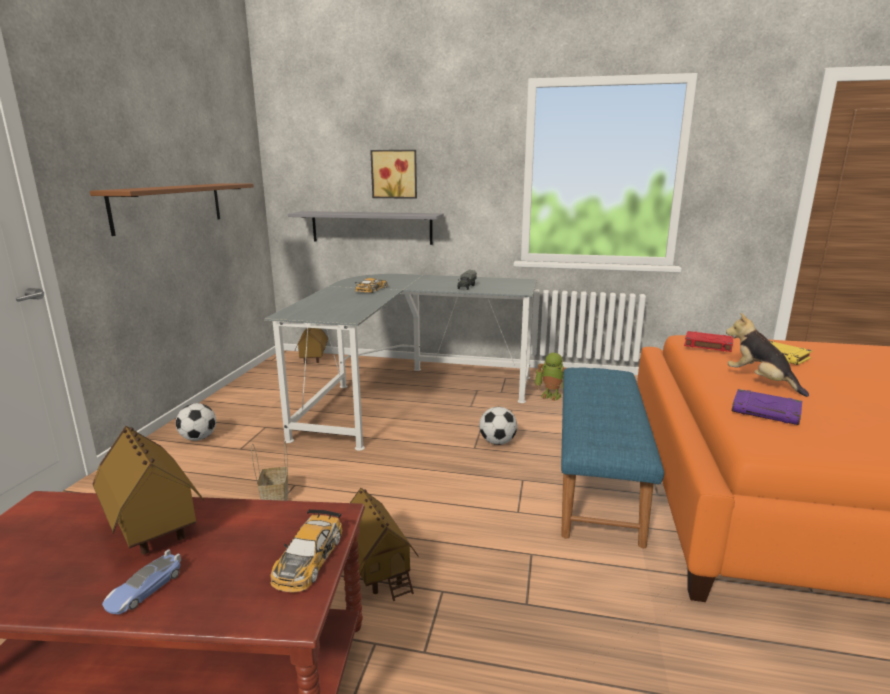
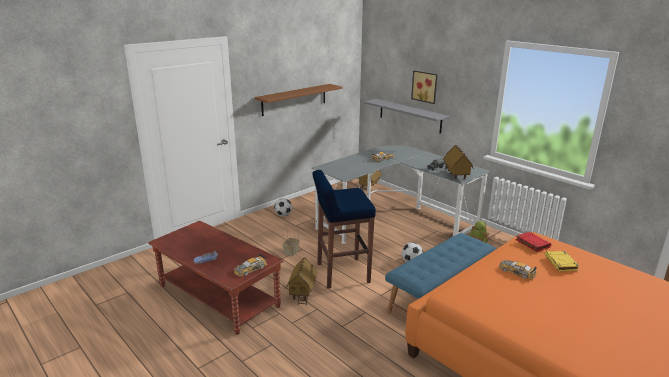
camera: 35 degrees right, 5 degrees up
(153, 529) = (219, 244): toy house -> toy house (456, 175)
(412, 500) = (342, 273): none -> blue stool
(760, 381) = (516, 271): plush toy -> toy car
(766, 411) = (482, 284): purple book -> none

